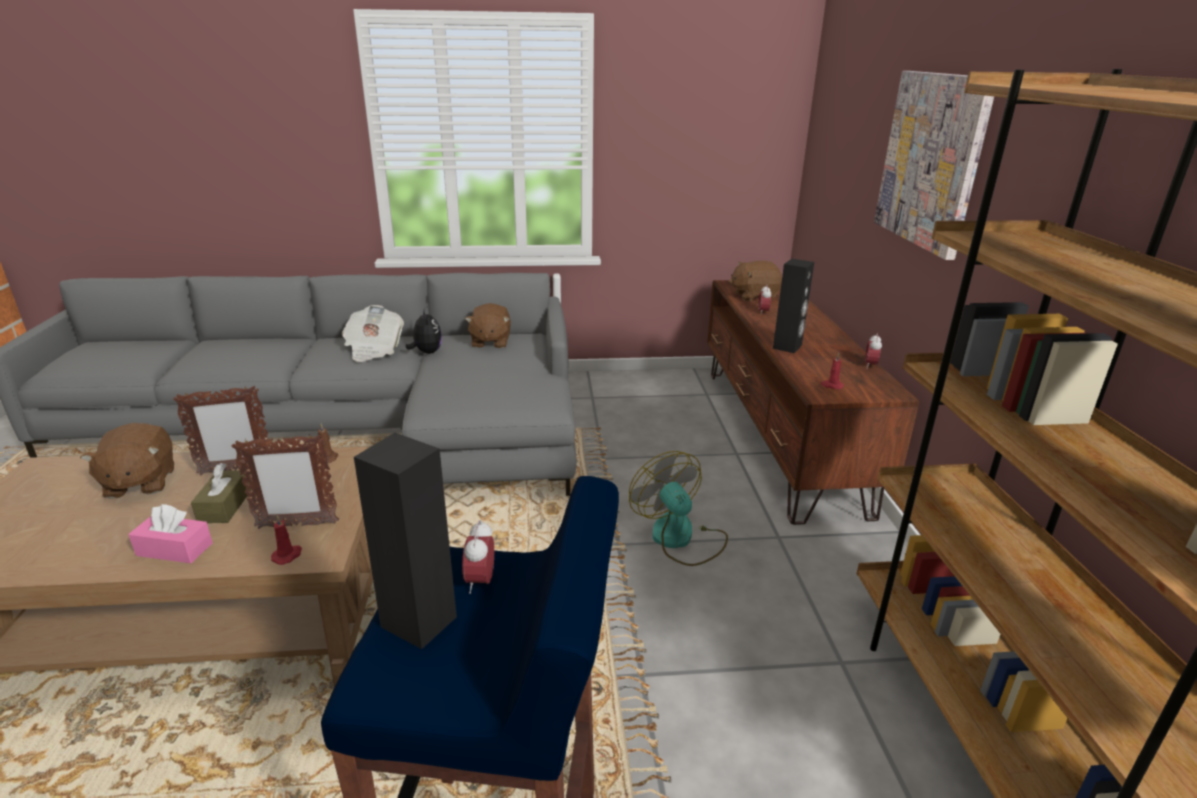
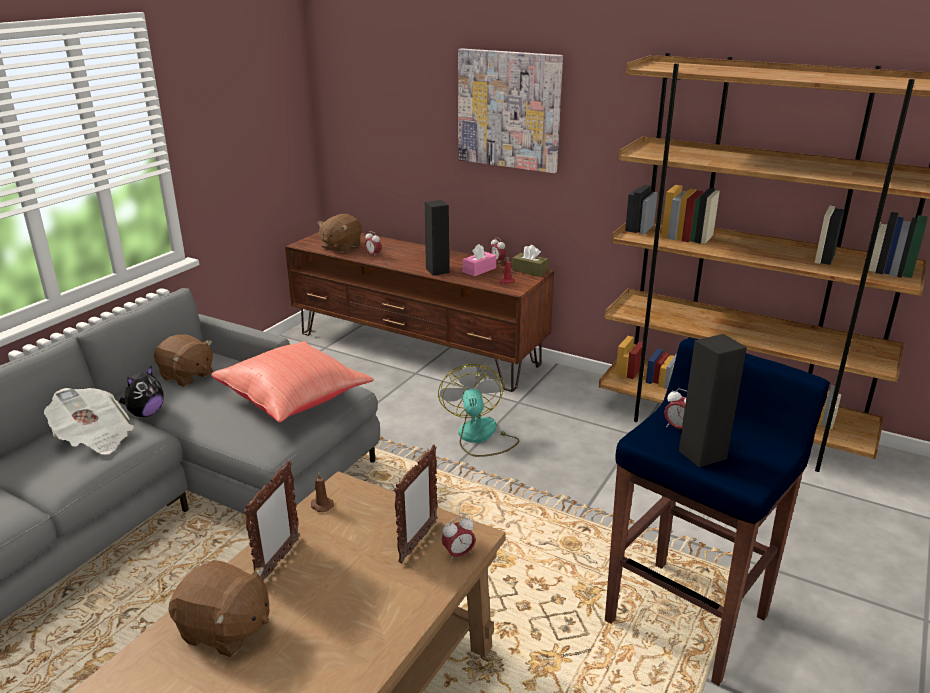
camera: 55 degrees left, 0 degrees up
(174, 549) = (385, 617): pink tissue box -> pink tissue box (479, 270)
(225, 506) = (340, 577): brown tissue box -> brown tissue box (529, 271)
(288, 555) = (458, 554): red candle -> alarm clock
(426, 352) = (146, 413): plush toy -> plush toy turned 105 degrees clockwise
(502, 391) = (295, 399): none -> red pillow
(680, 539) = (480, 437): fan -> fan turned 75 degrees clockwise

